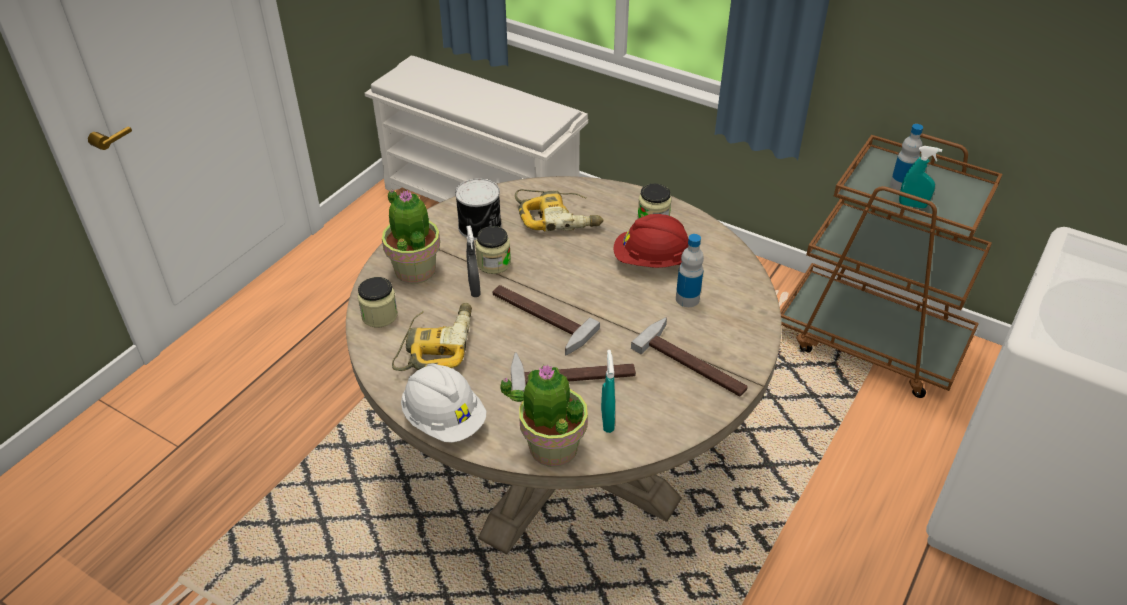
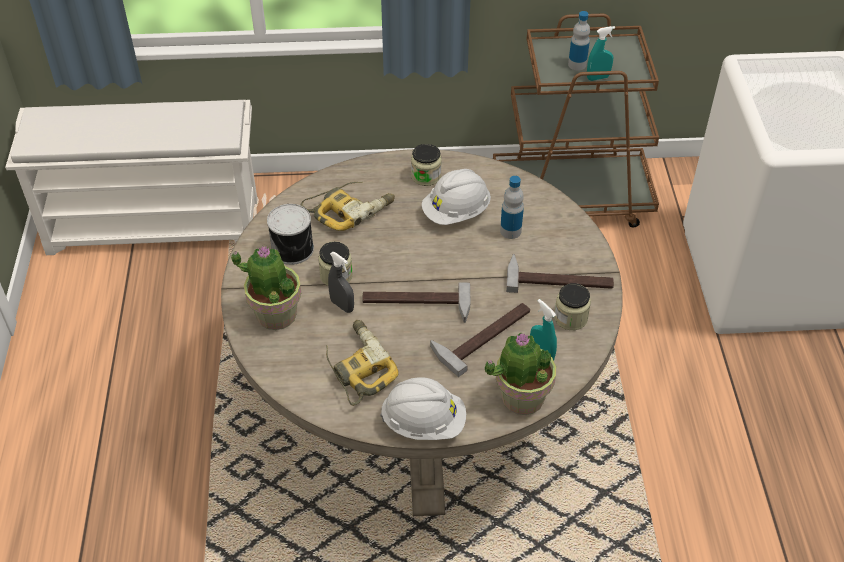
camera: 35 degrees left, 5 degrees up
(379, 315) = (286, 368): jar -> jar (570, 318)
(651, 261) = (456, 212): red hard hat -> white hard hat

